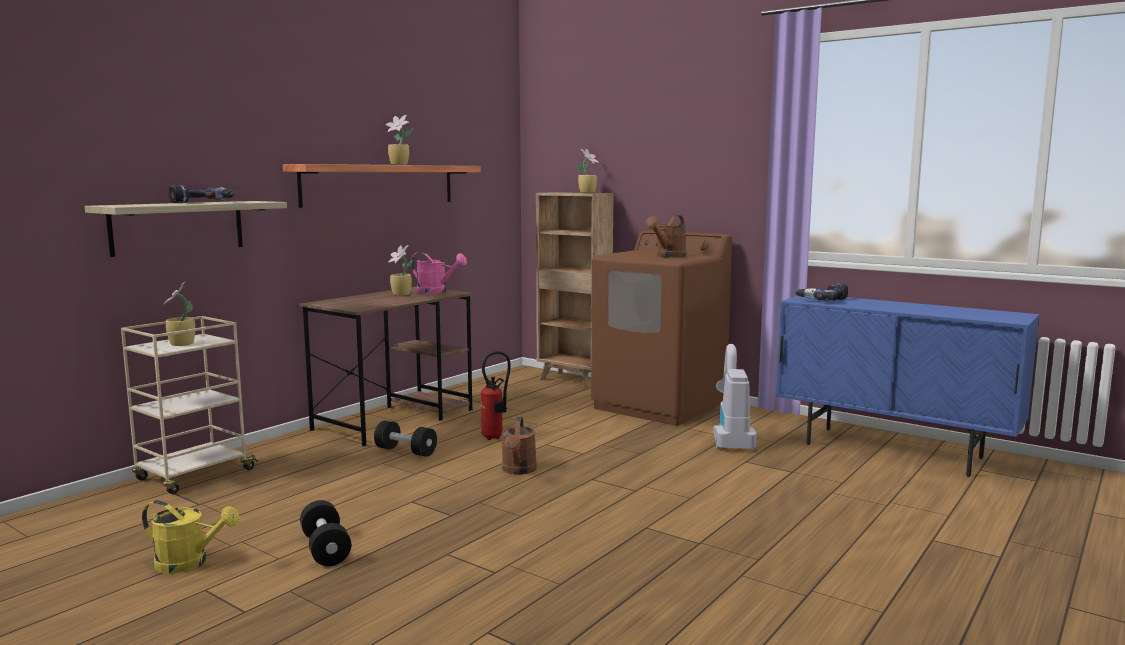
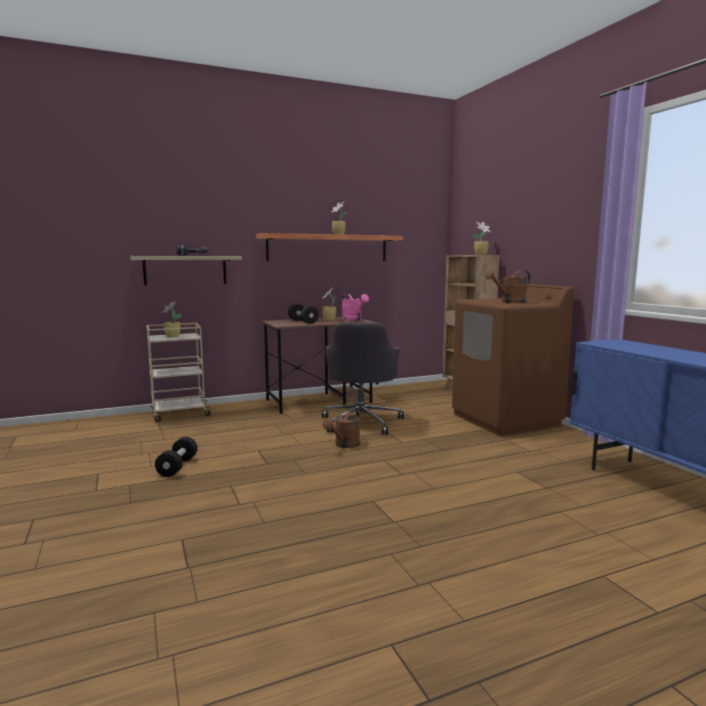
camera: 30 degrees right, 0 degrees up
(189, 563) = (112, 458): yellow watering can -> none
(405, 451) = (297, 420): black dumbbell -> black dumbbell (303, 322)
(496, 437) = (361, 422): fire extinguisher -> grey office chair
(730, 436) = (532, 451): vacuum cleaner -> none
(823, 300) = (619, 344): power drill -> none

